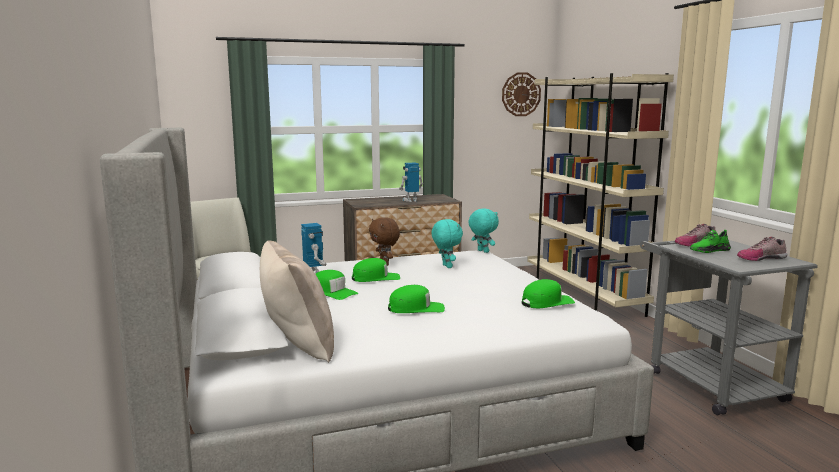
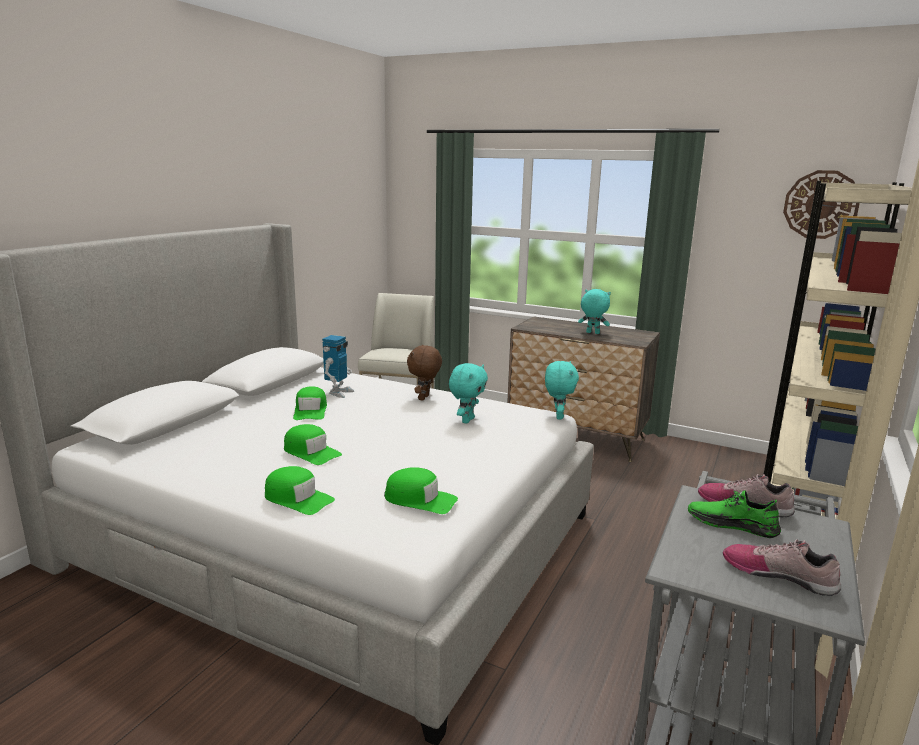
camera: 45 degrees right, 5 degrees up
(297, 345) = (165, 446): beige pillow -> none
(375, 278) = (375, 409): green cap -> green cap (298, 499)
(411, 200) = (592, 333): toy robot -> turquoise plush toy

